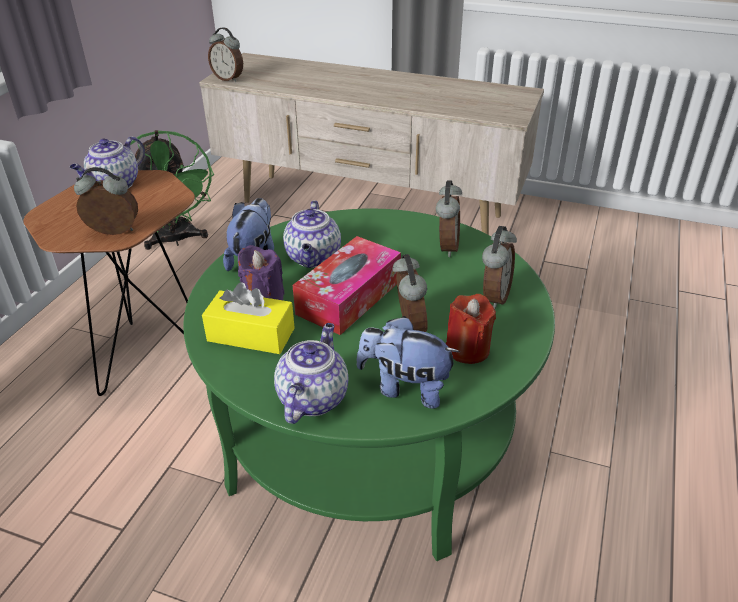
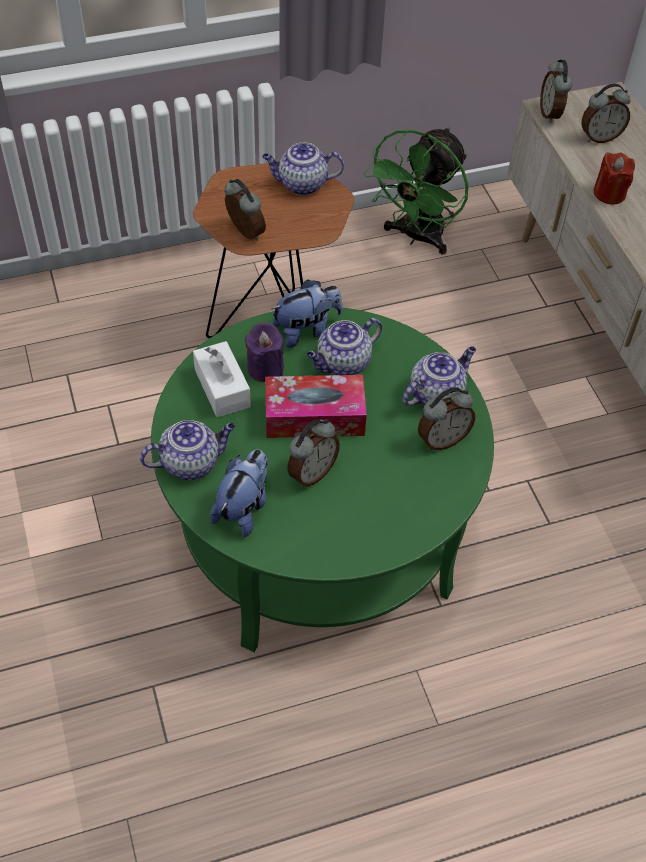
camera: 50 degrees right, 15 degrees up
(251, 335) = (222, 388): yellow tissue box -> white tissue box
(399, 230) = (436, 393): none -> teapot
(405, 388) = (244, 508): plush toy -> plush toy turned 45 degrees clockwise
(467, 349) = (318, 523): red candle -> red candle (609, 193)
(494, 297) = (400, 507): alarm clock -> alarm clock (599, 137)

